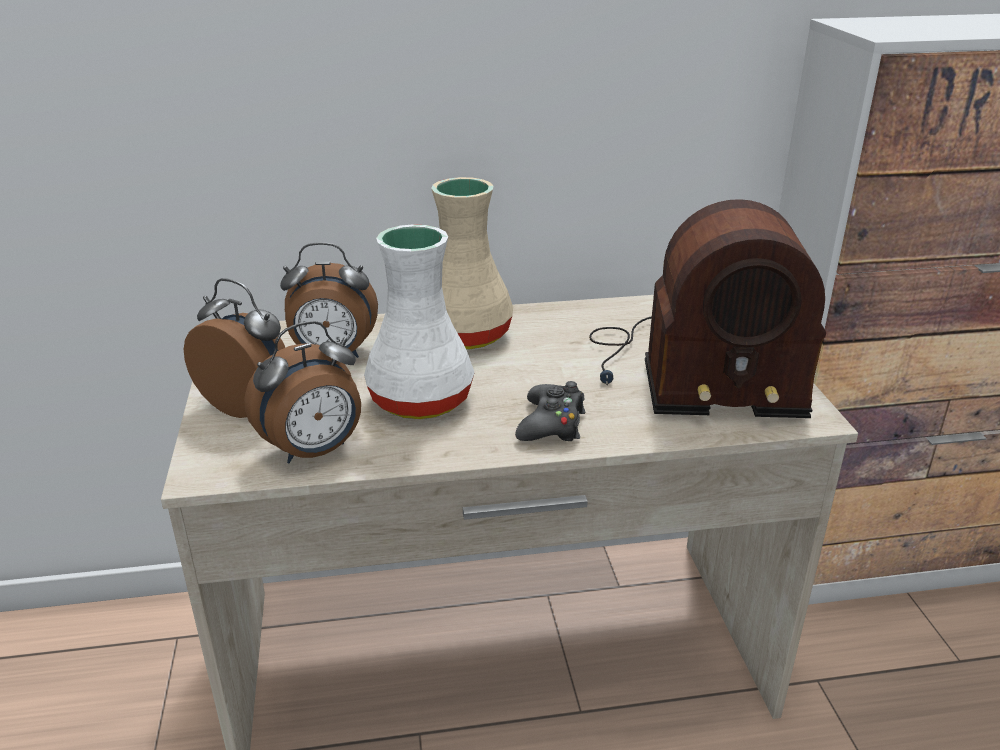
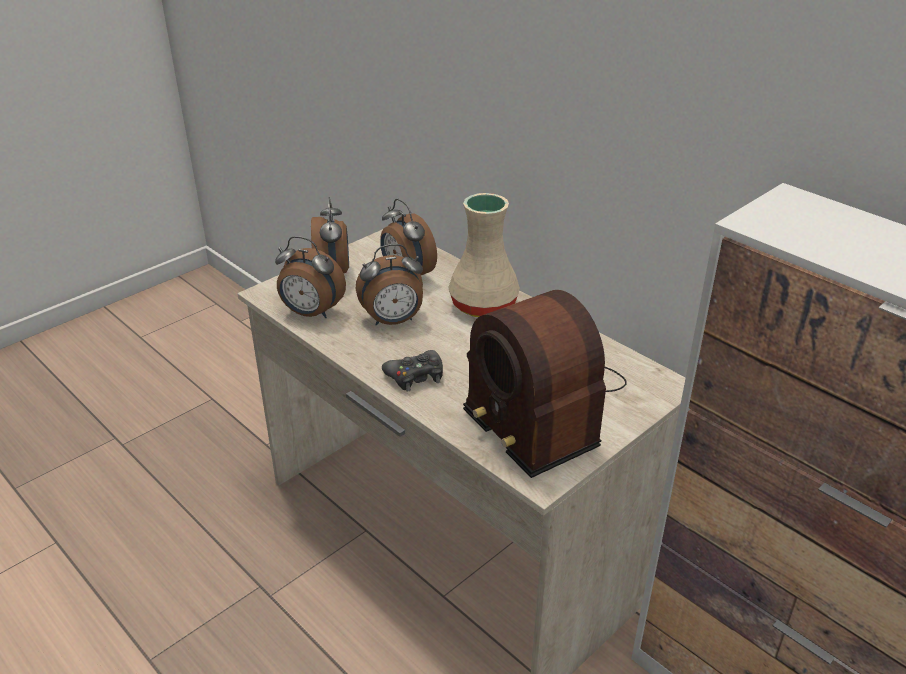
camera: 55 degrees right, 5 degrees up
(419, 399) = (393, 321): white vase -> alarm clock

